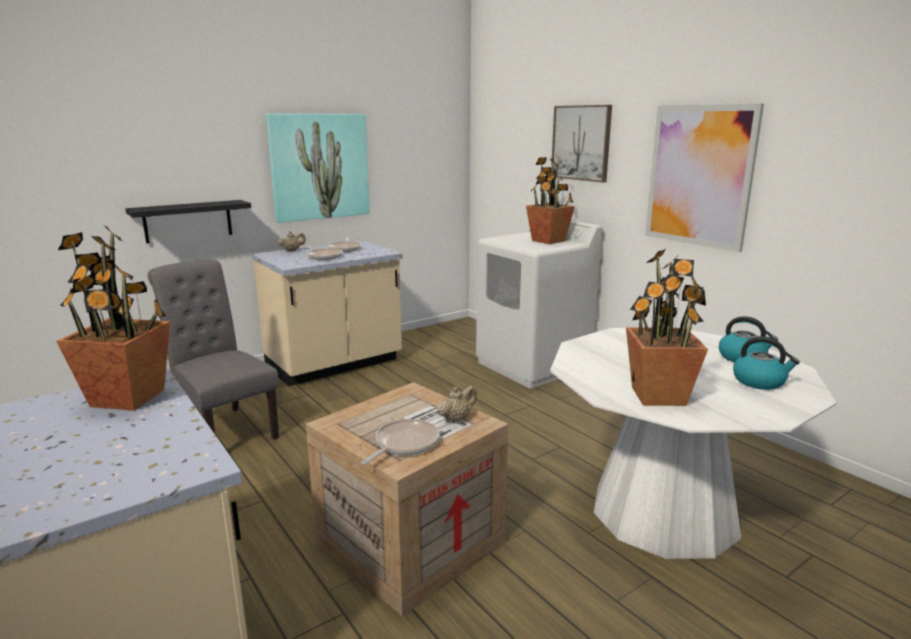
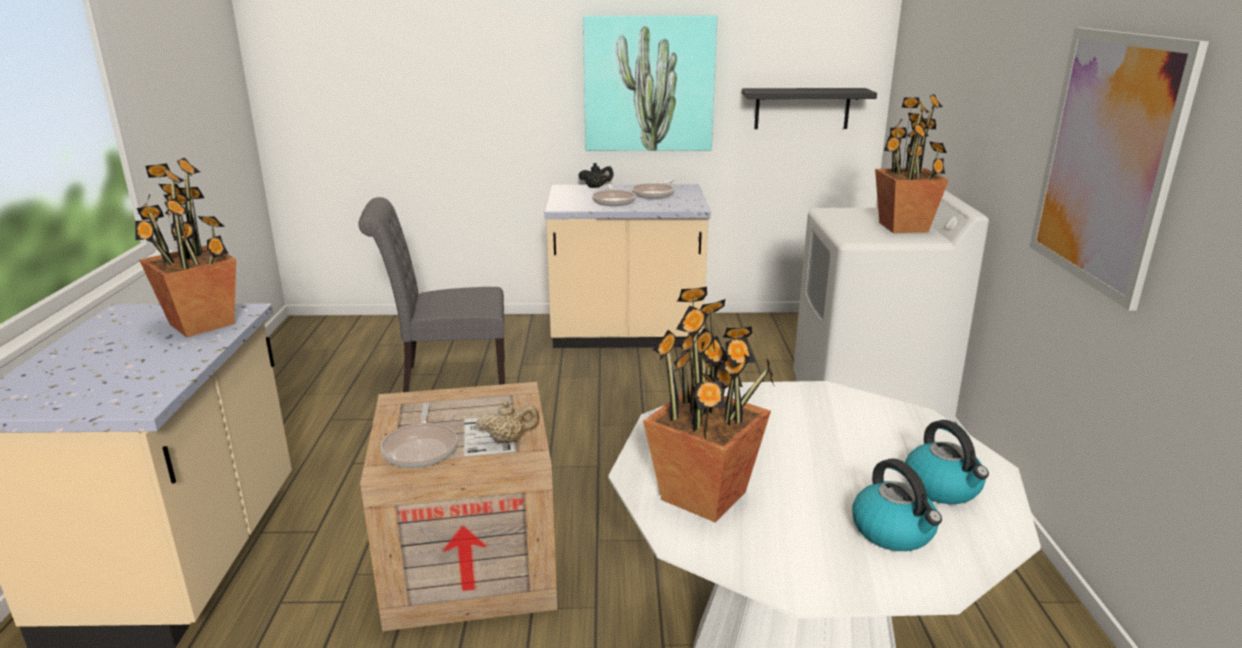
camera: 35 degrees right, 5 degrees up
(188, 221) = (485, 139): black shelf -> black shelf (802, 108)
(224, 430) = (447, 378): grey chair -> grey chair turned 90 degrees counterclockwise
(292, 251) = (596, 187): beige teapot -> black teapot
(404, 444) = (421, 448): frying pan -> frying pan turned 105 degrees clockwise
(581, 143) = (991, 77): picture -> none

